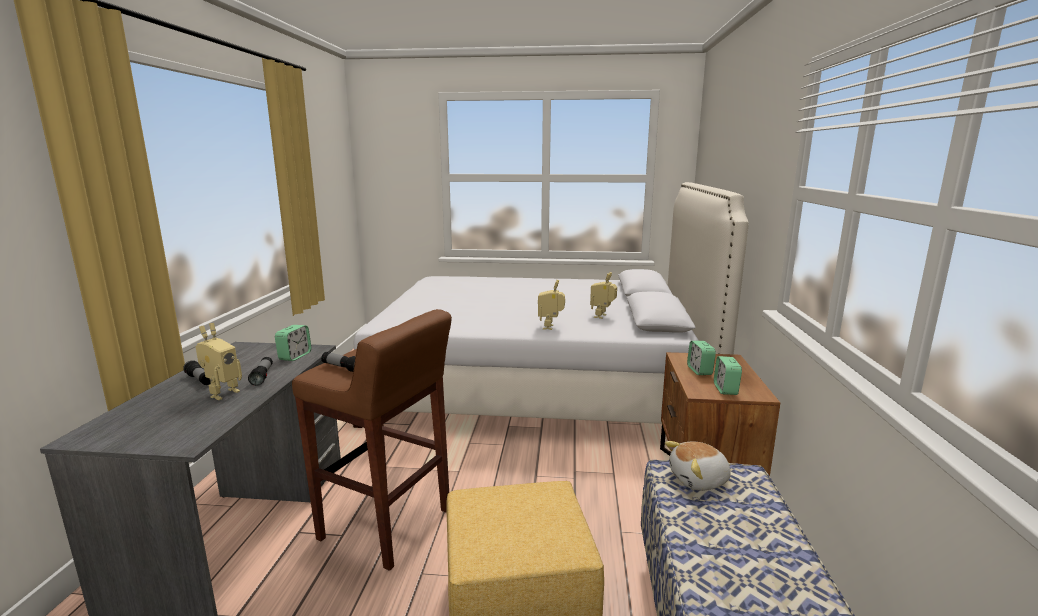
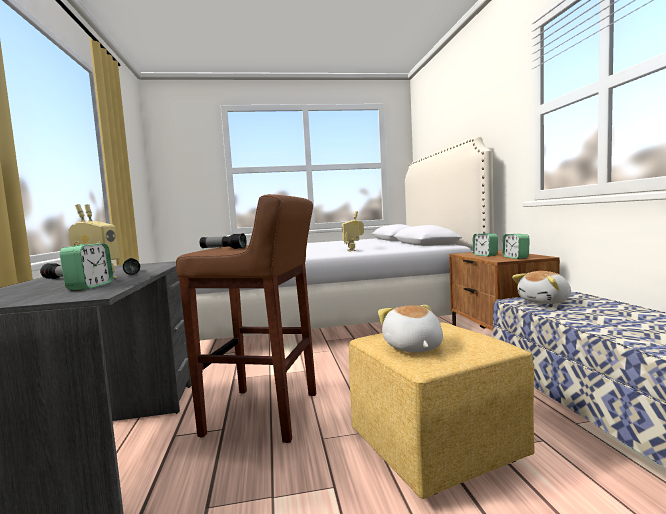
camera: 15 degrees left, 10 degrees down
(295, 356) = (153, 265): alarm clock -> alarm clock (90, 286)
(487, 527) = (412, 347): none -> plush toy
(602, 316) = (385, 245): toy robot -> none

